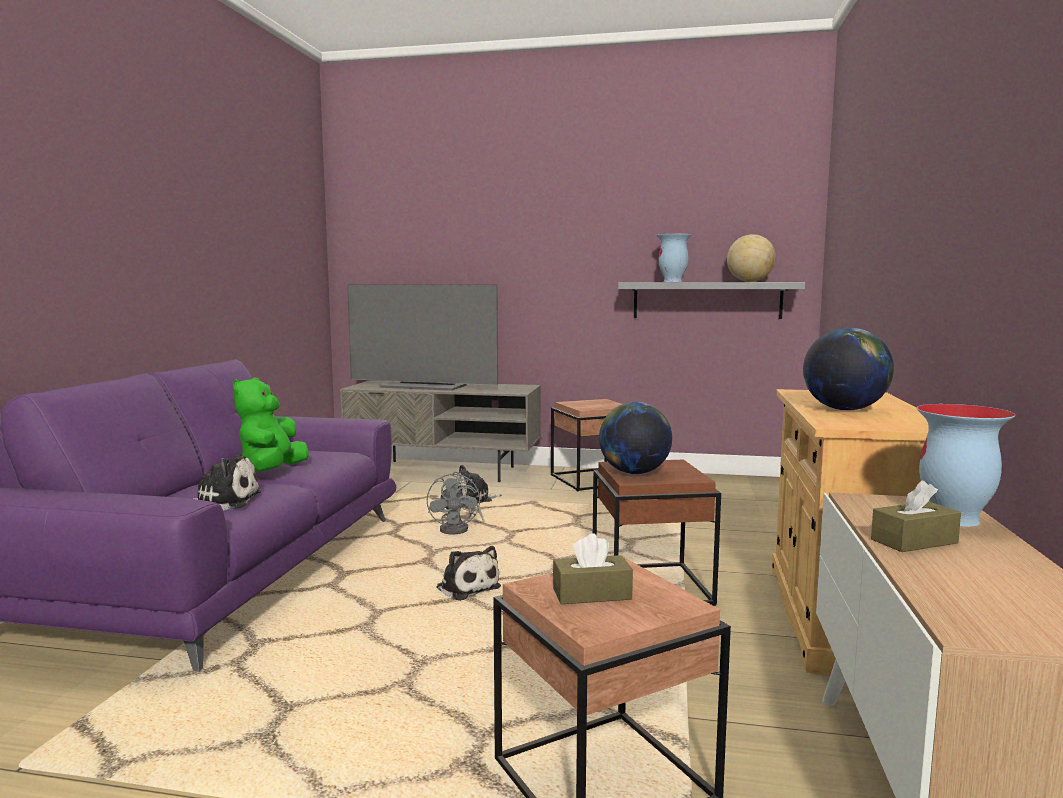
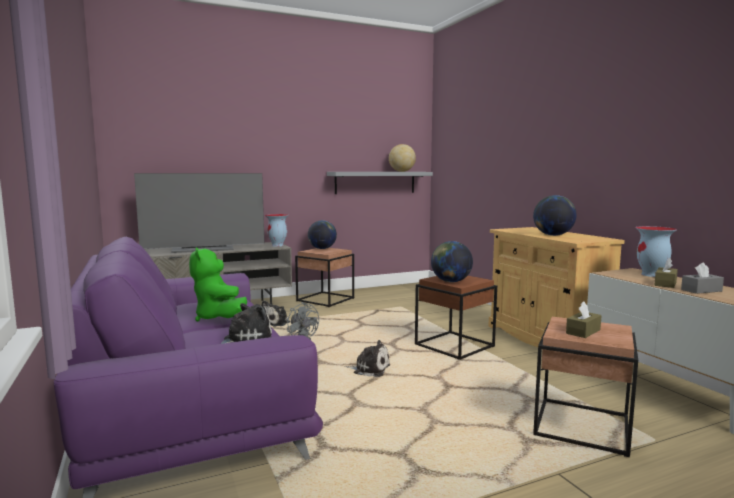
camera: 35 degrees left, 0 degrees up
(598, 401) = (322, 248): none -> globe
(673, 281) = (363, 171): vase -> vase (278, 245)
(953, 571) = (701, 290): none -> grey tissue box

